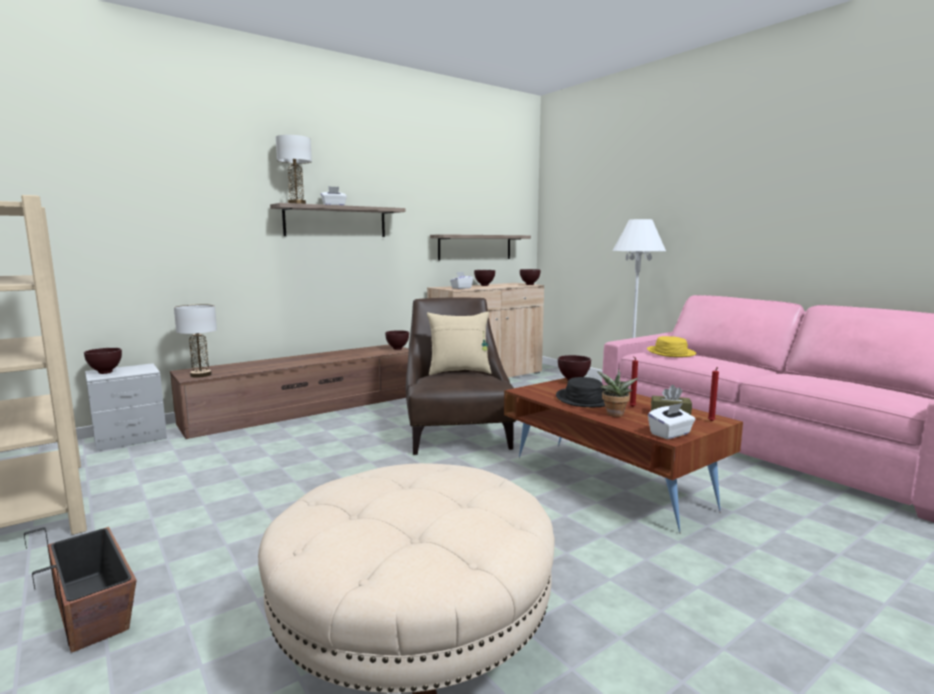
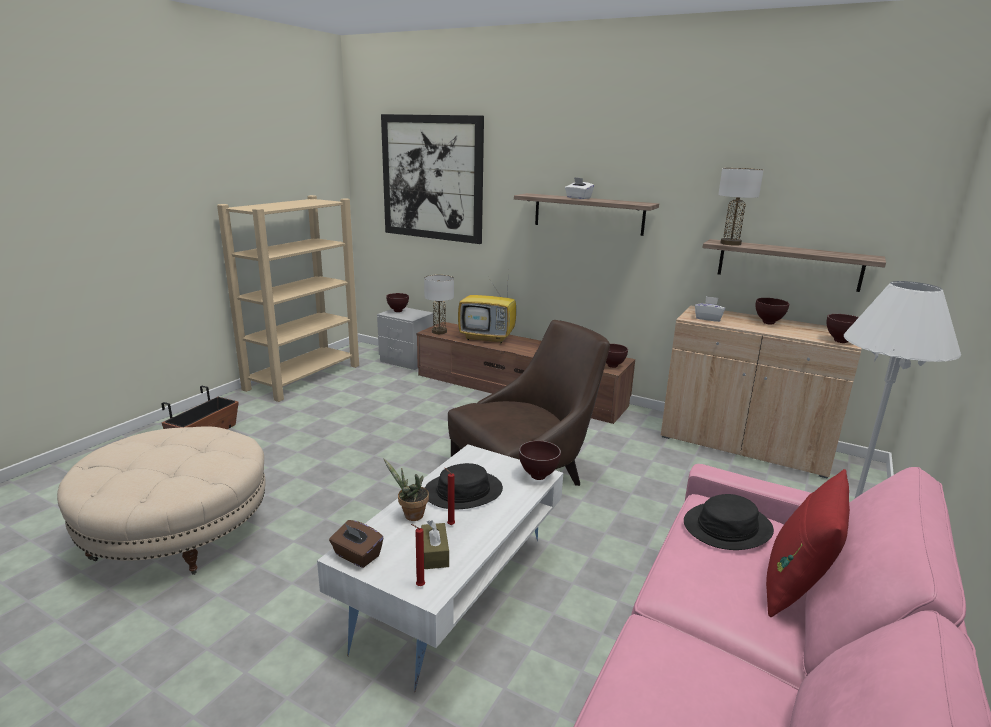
camera: 65 degrees right, 10 degrees up
(130, 189) = (432, 178): none -> picture
(262, 364) = (488, 338): none -> television
(297, 204) = (538, 195): table lamp -> table lamp (730, 243)
(459, 372) = (534, 412): beige pillow -> none
(609, 482) = (455, 592): brown coffee table -> white coffee table
(670, 352) = (727, 527): yellow hat -> black hat
(670, 434) = (357, 556): white tissue box -> brown tissue box
(719, 357) = (796, 587): none -> red pillow

